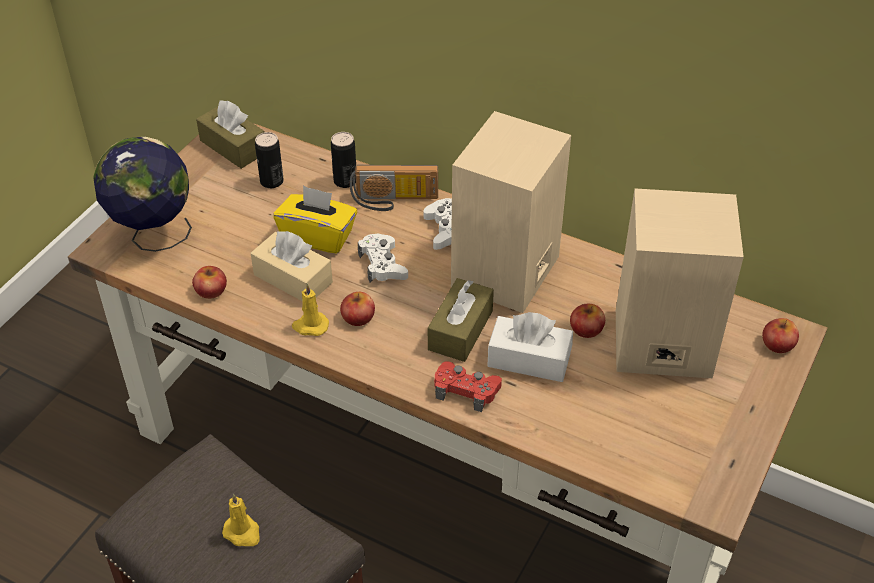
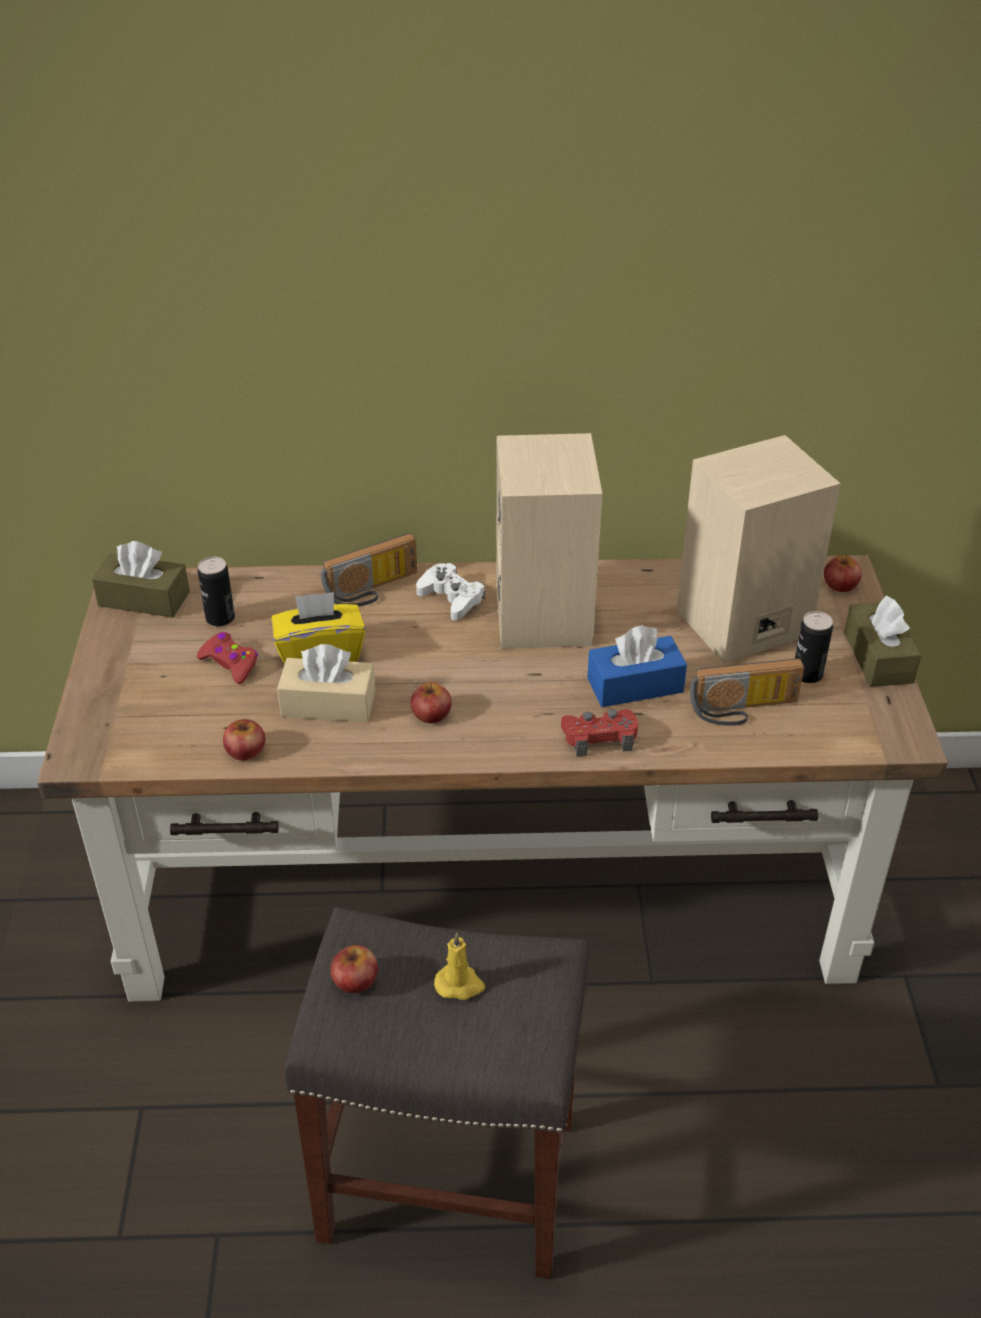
camera: 30 degrees left, 5 degrees down
(153, 235) = (127, 721): globe -> none
(251, 219) = (230, 663): none -> red game controller
(310, 326) = (387, 742): yellow candle -> none
(345, 181) = (303, 589): can -> can (807, 674)
(382, 265) = (413, 654): white game controller -> none
(460, 330) = (546, 685): brown tissue box -> brown tissue box (878, 657)
(529, 359) = (635, 685): white tissue box -> blue tissue box
(586, 329) = (664, 636): apple -> apple (355, 979)
(599, 418) = (744, 710): none -> radio

